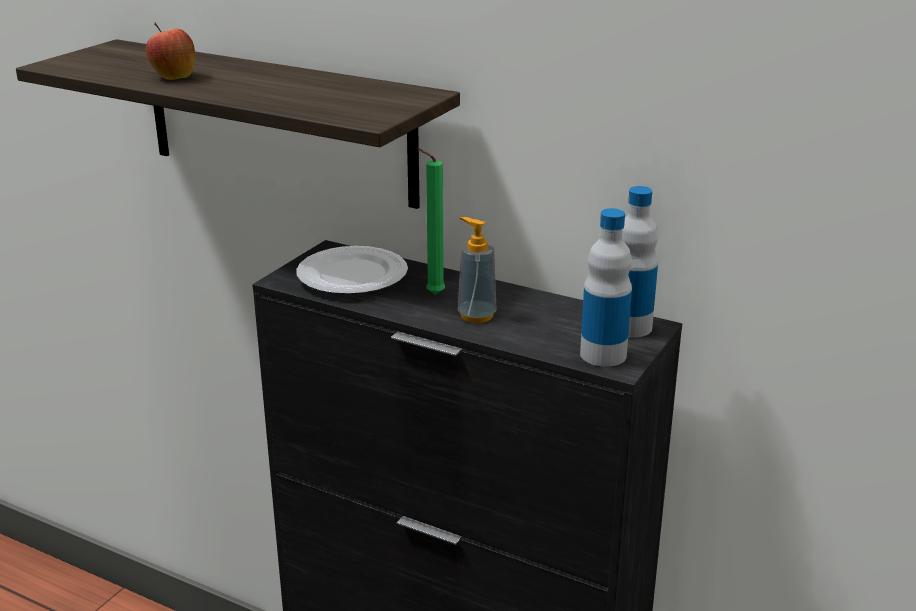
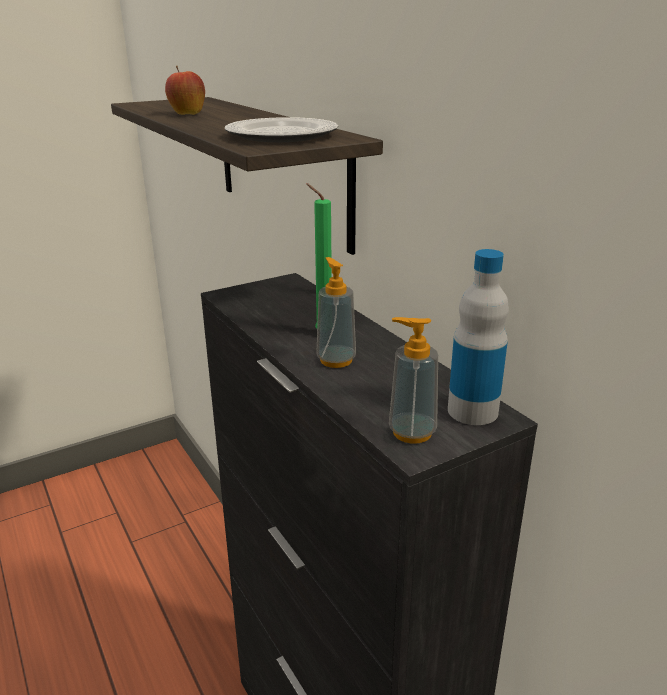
camera: 30 degrees right, 0 degrees up
(351, 277) = (276, 303): plate -> plate (280, 135)
(603, 355) = (412, 432): bottle -> soap dispenser

